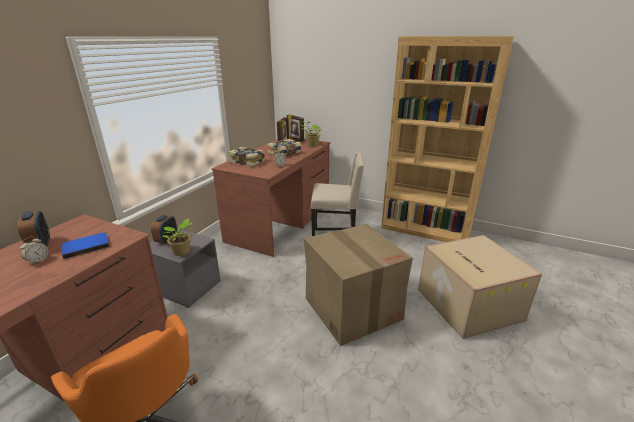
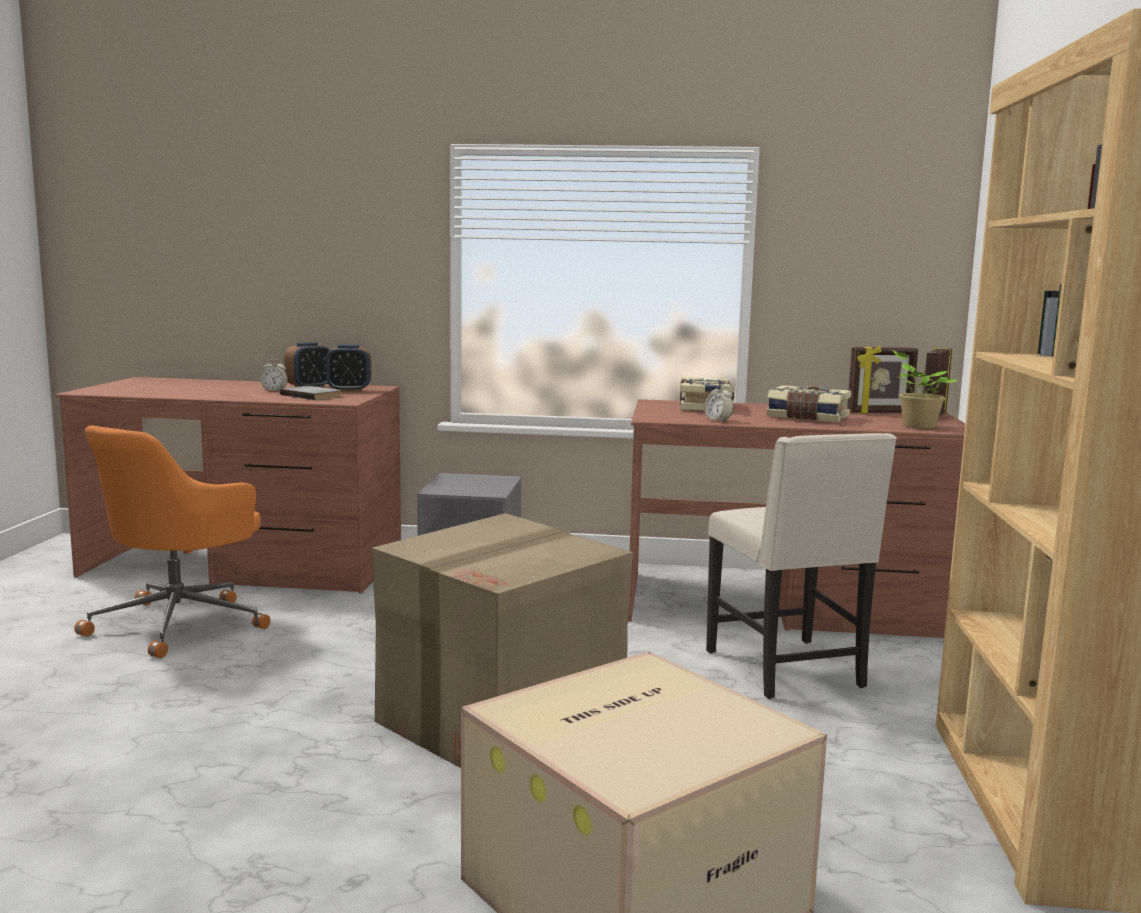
camera: 70 degrees right, 15 degrees down
(86, 246) = (313, 395): blue book -> grey book
(167, 240) = (477, 478): alarm clock -> alarm clock (349, 390)
(182, 252) = (446, 490): potted plant -> none

